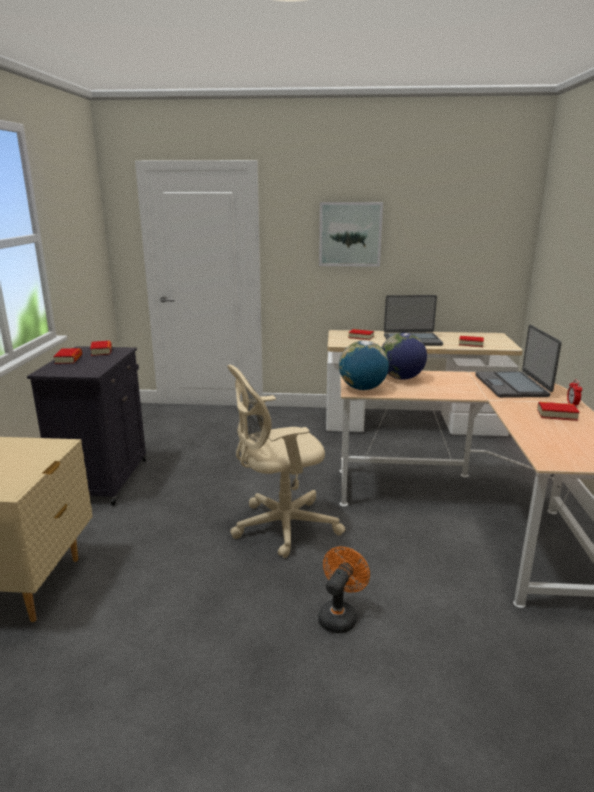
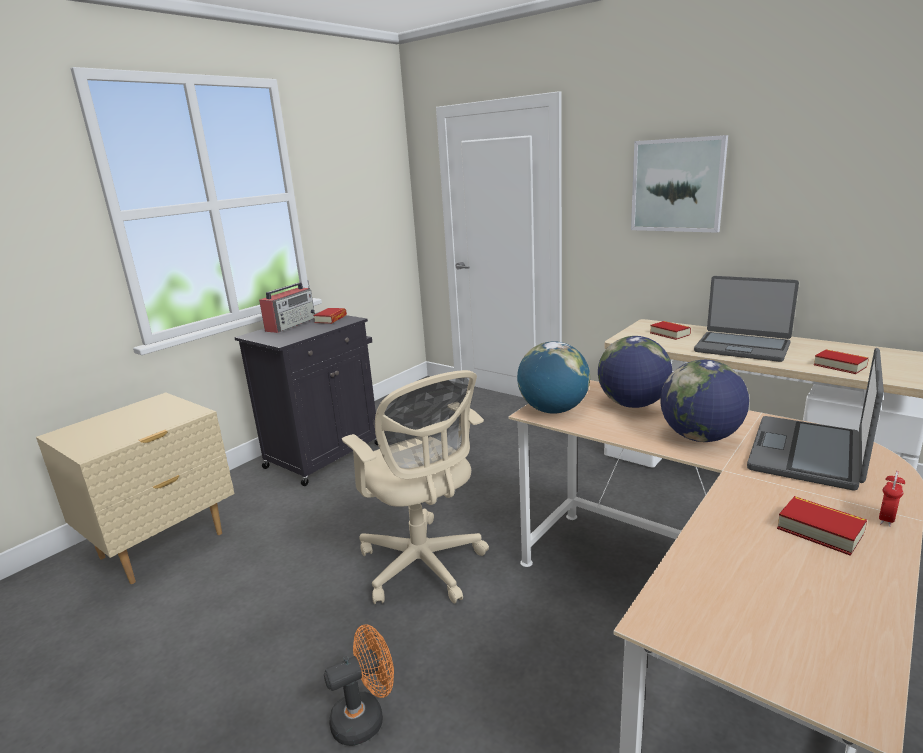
camera: 35 degrees right, 0 degrees up
(68, 359) = (291, 324): book -> radio
(280, 527) = (424, 567): beige office chair -> beige office chair turned 135 degrees counterclockwise
(458, 388) = (700, 437): none -> globe

